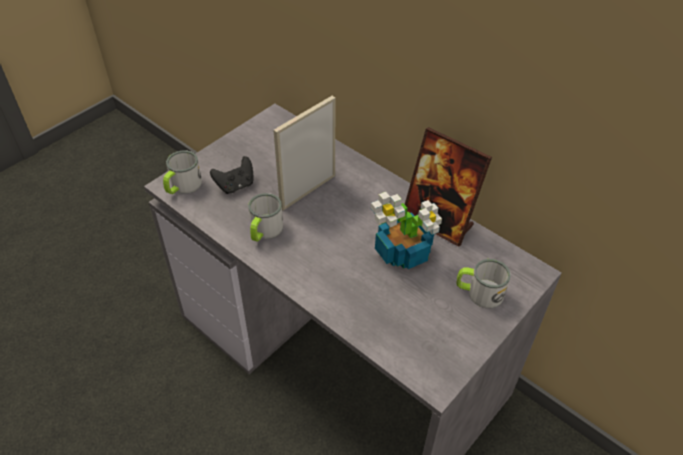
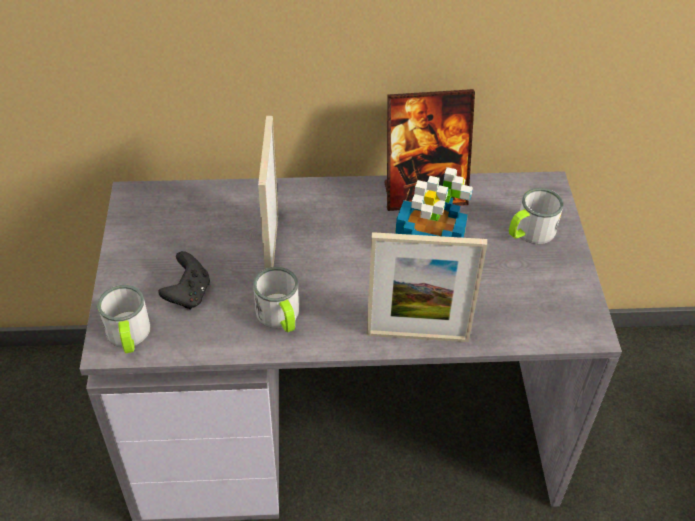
camera: 45 degrees left, 0 degrees up
(323, 298) = (417, 336): none -> picture frame

